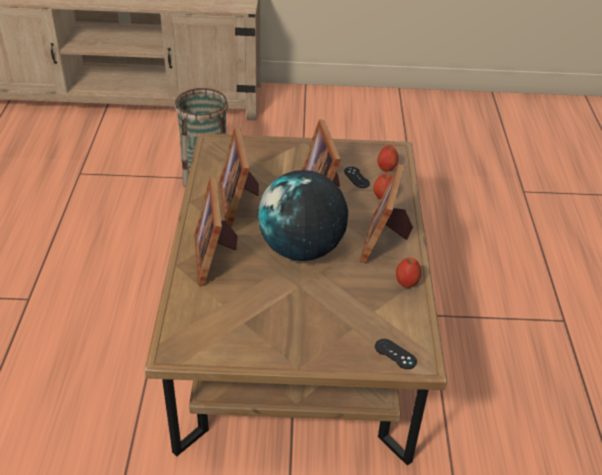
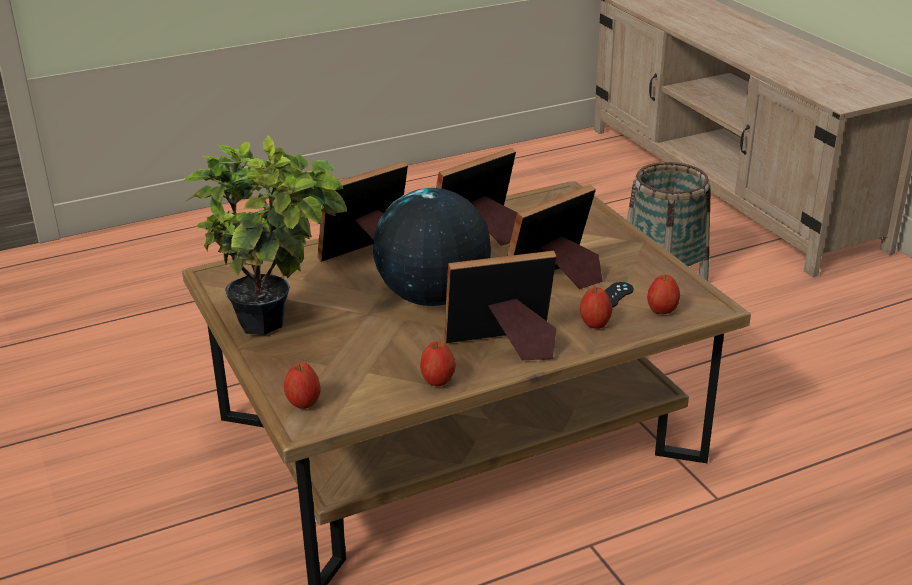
camera: 65 degrees right, 10 degrees down
(277, 337) = (276, 323): none -> potted plant
(395, 354) = (304, 402): black game controller -> apple

